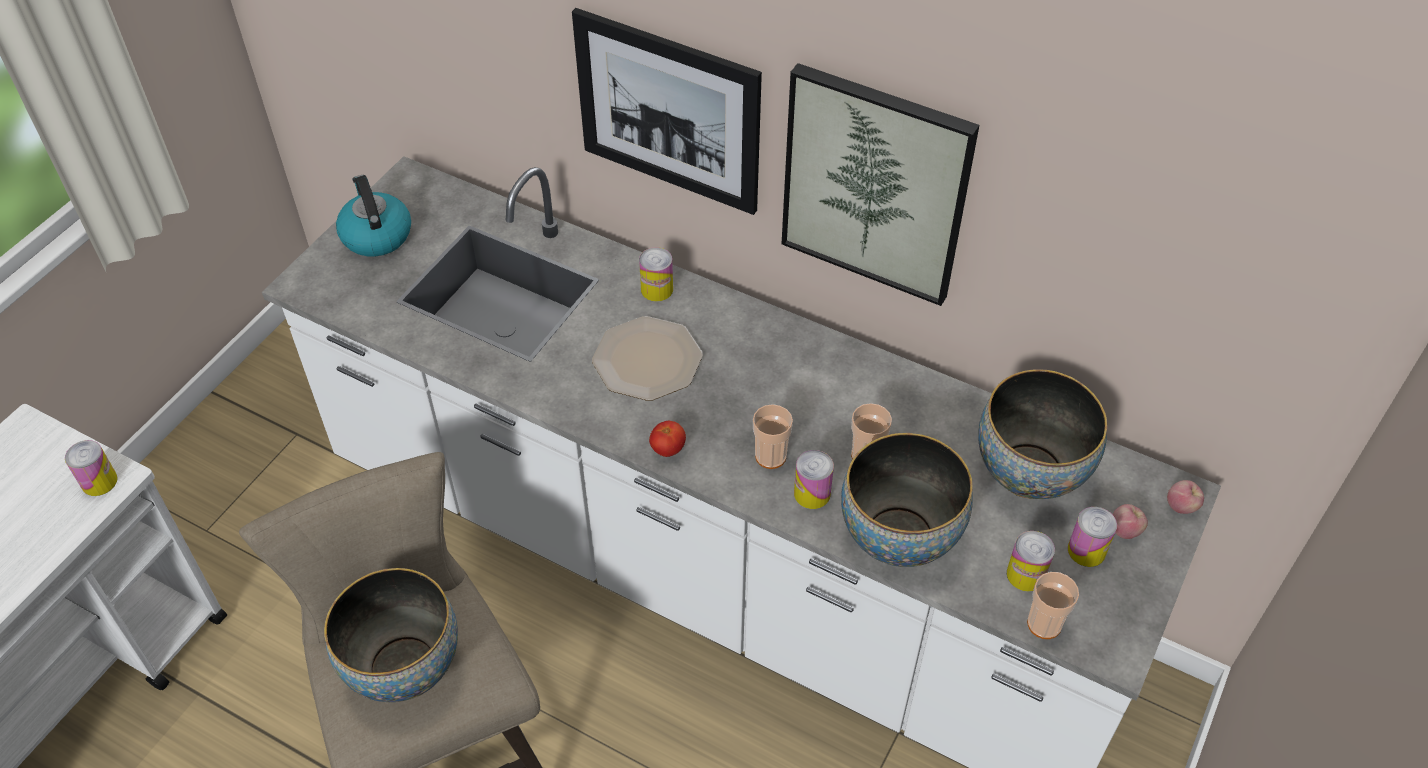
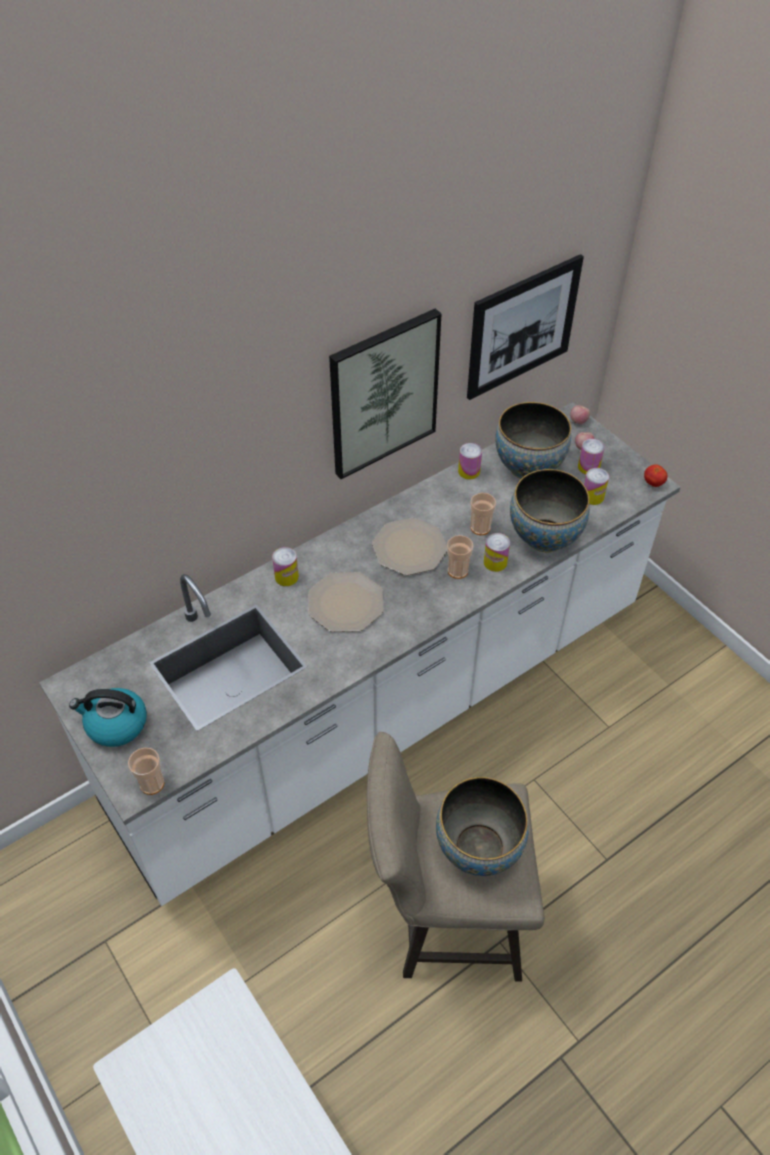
camera: 65 degrees left, 0 degrees up
(99, 481) = (223, 1012): can -> can (469, 471)
(668, 112) = (247, 460): picture -> picture (522, 327)
(668, 449) = (425, 618): tomato -> tomato (653, 483)
(780, 390) = (409, 547): none -> plate
(1044, 624) = (626, 502): cup -> cup (152, 783)

